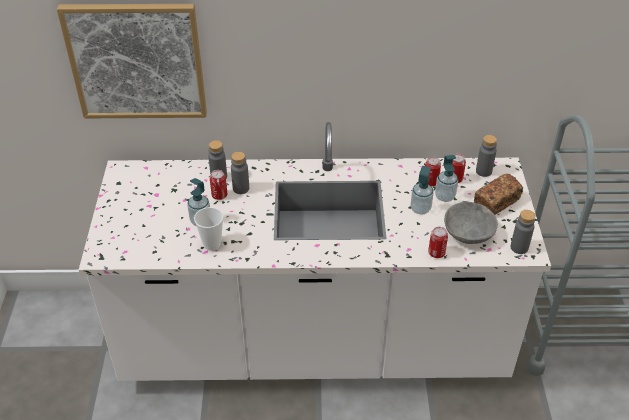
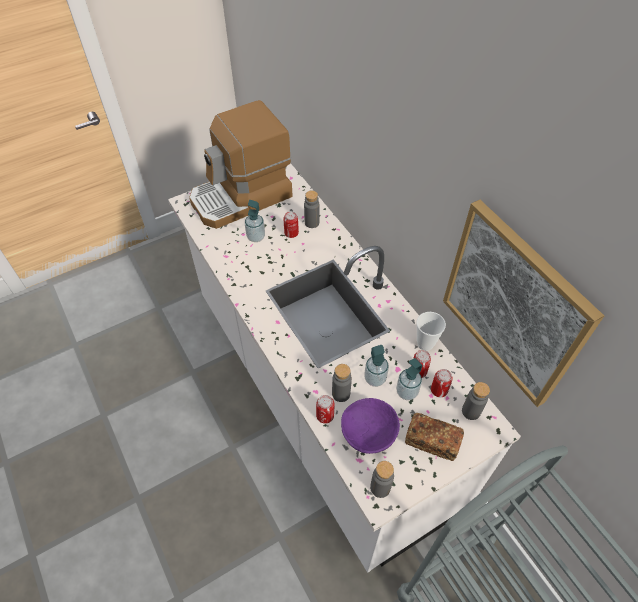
camera: 60 degrees right, 10 degrees up
(136, 61) = (306, 89): picture -> picture (513, 304)
(137, 211) = (242, 198): none -> coffee machine
(212, 244) = (236, 256): cup -> cup (425, 344)
(241, 188) = (308, 242): grey bottle -> grey bottle (341, 394)
(468, 233) = (369, 432): grey bowl -> purple bowl

